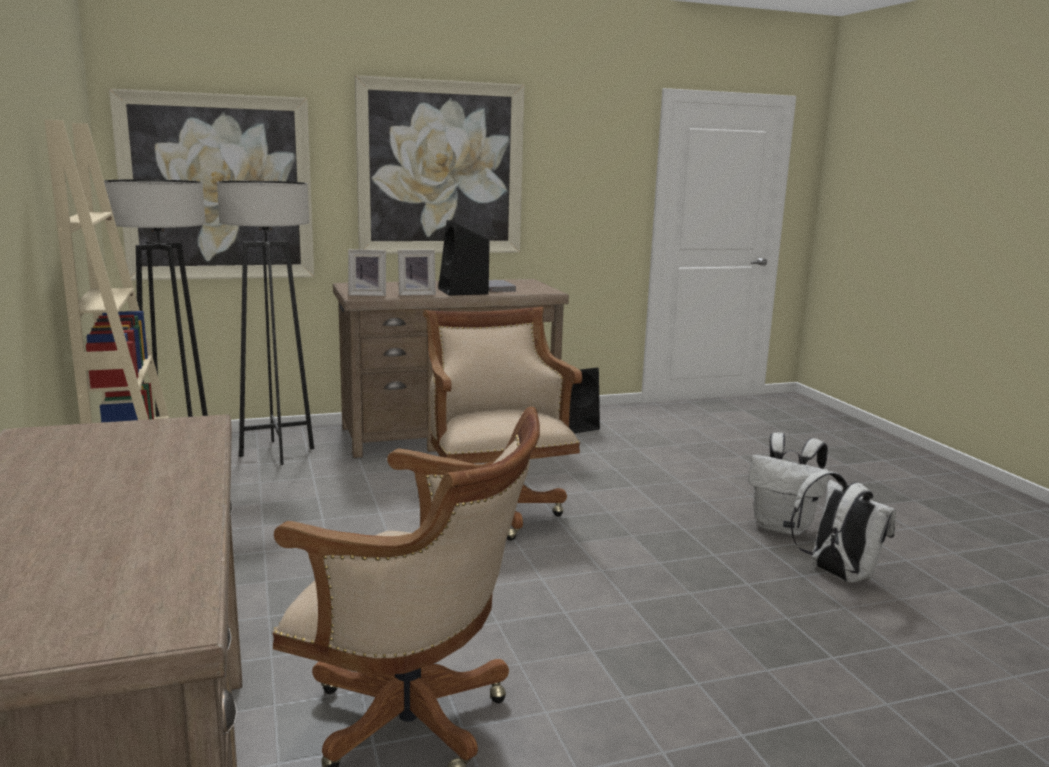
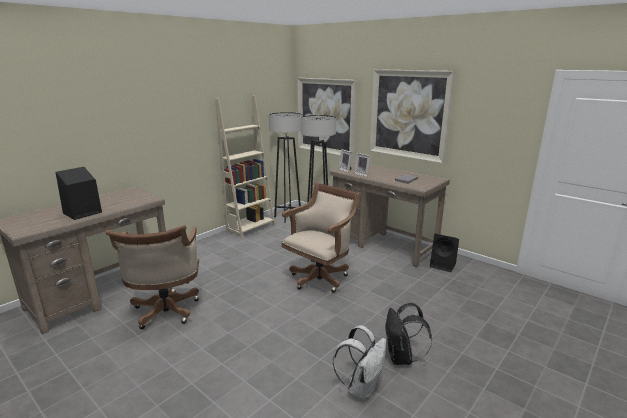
camera: 60 degrees right, 5 degrees up
(464, 291) = (385, 178): black speaker -> black speaker (81, 213)
(784, 527) = (401, 358): white backpack -> black backpack

